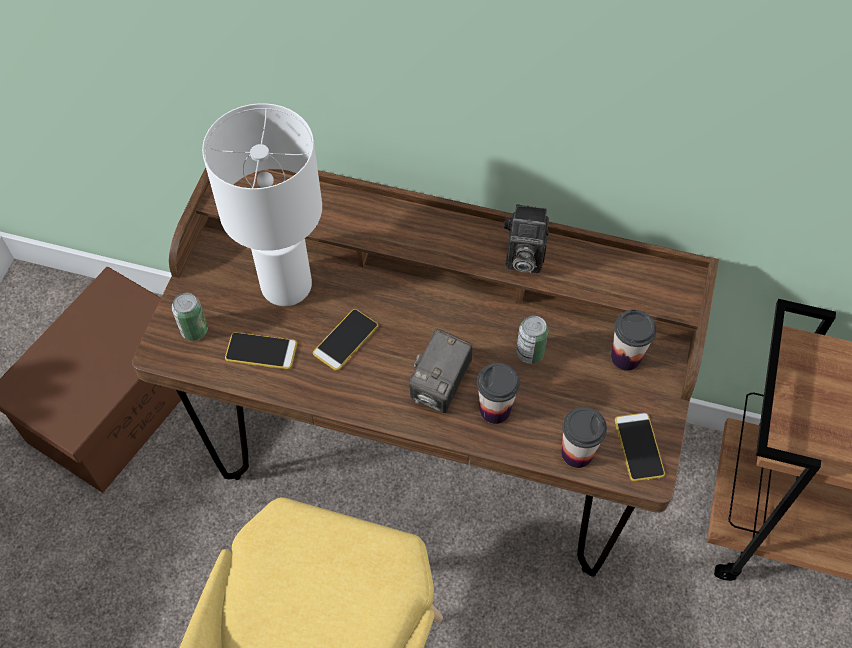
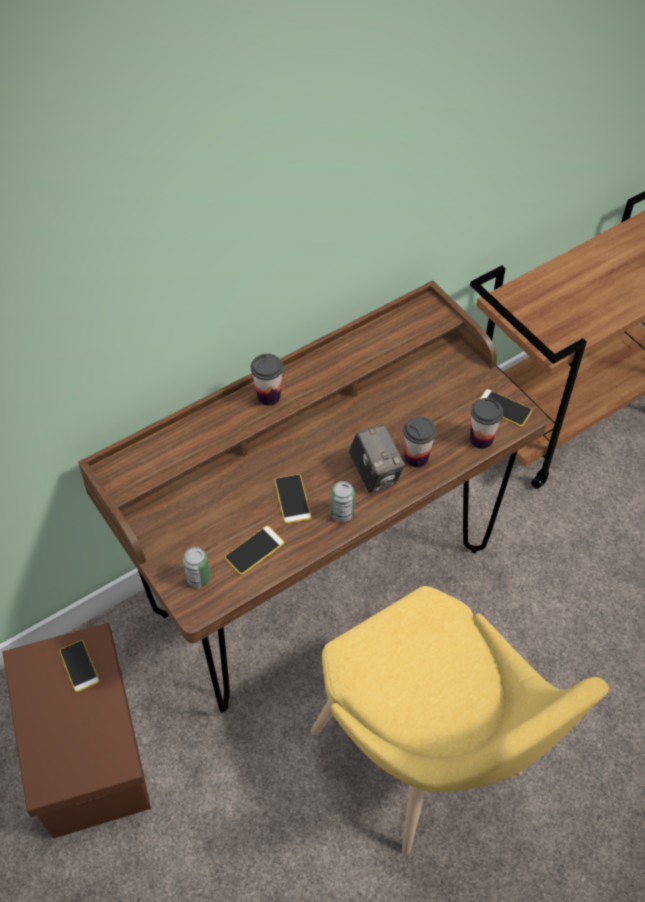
camera: 50 degrees left, 5 degrees down
(136, 329) = (79, 666): none -> phone
(285, 286) = (218, 505): white table lamp -> none
(522, 259) = (339, 365): camera -> none
(529, 353) = (394, 414): can -> can (342, 513)
(626, 357) = (441, 373): cup -> cup (268, 396)

